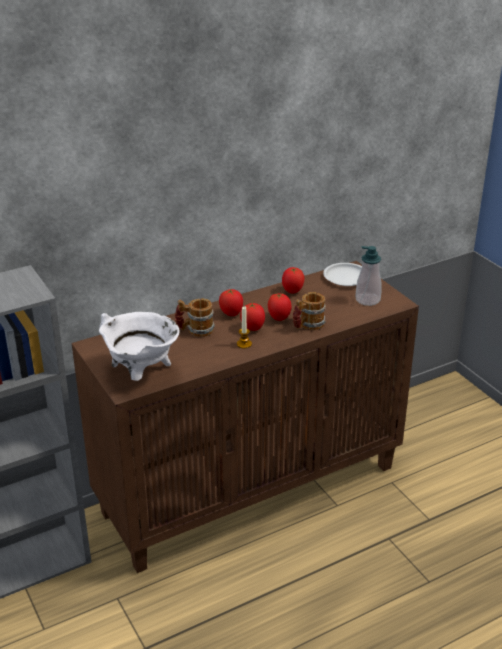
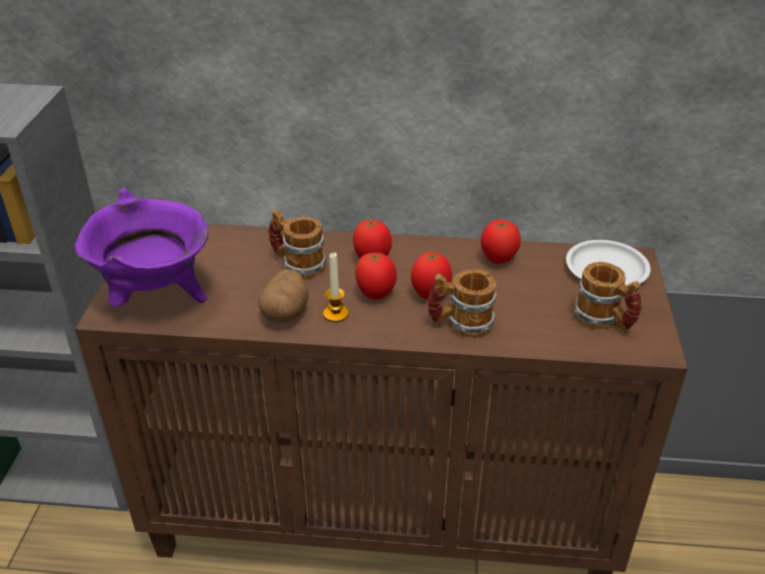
camera: 35 degrees right, 5 degrees up
(141, 374) = (157, 298): white cooking pot -> purple cooking pot
(218, 353) = (285, 312): none -> potato
(367, 300) = (604, 321): soap dispenser -> mug

